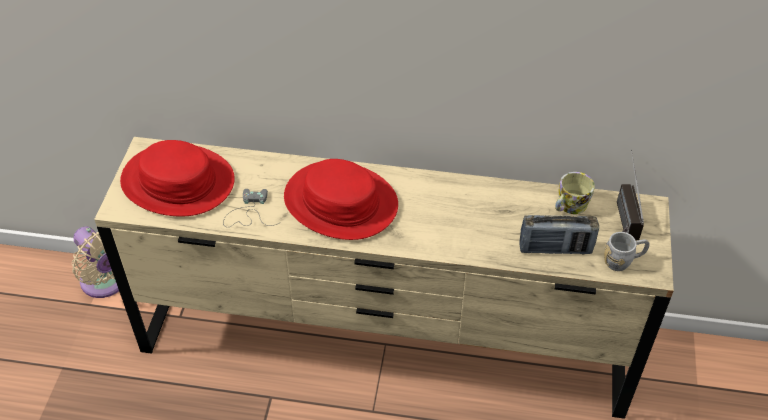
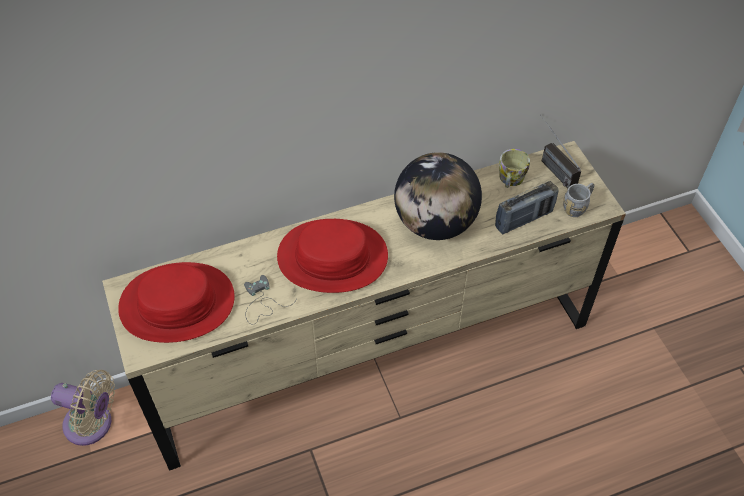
camera: 30 degrees left, 5 degrees up
(461, 214) = (435, 223): none -> globe

